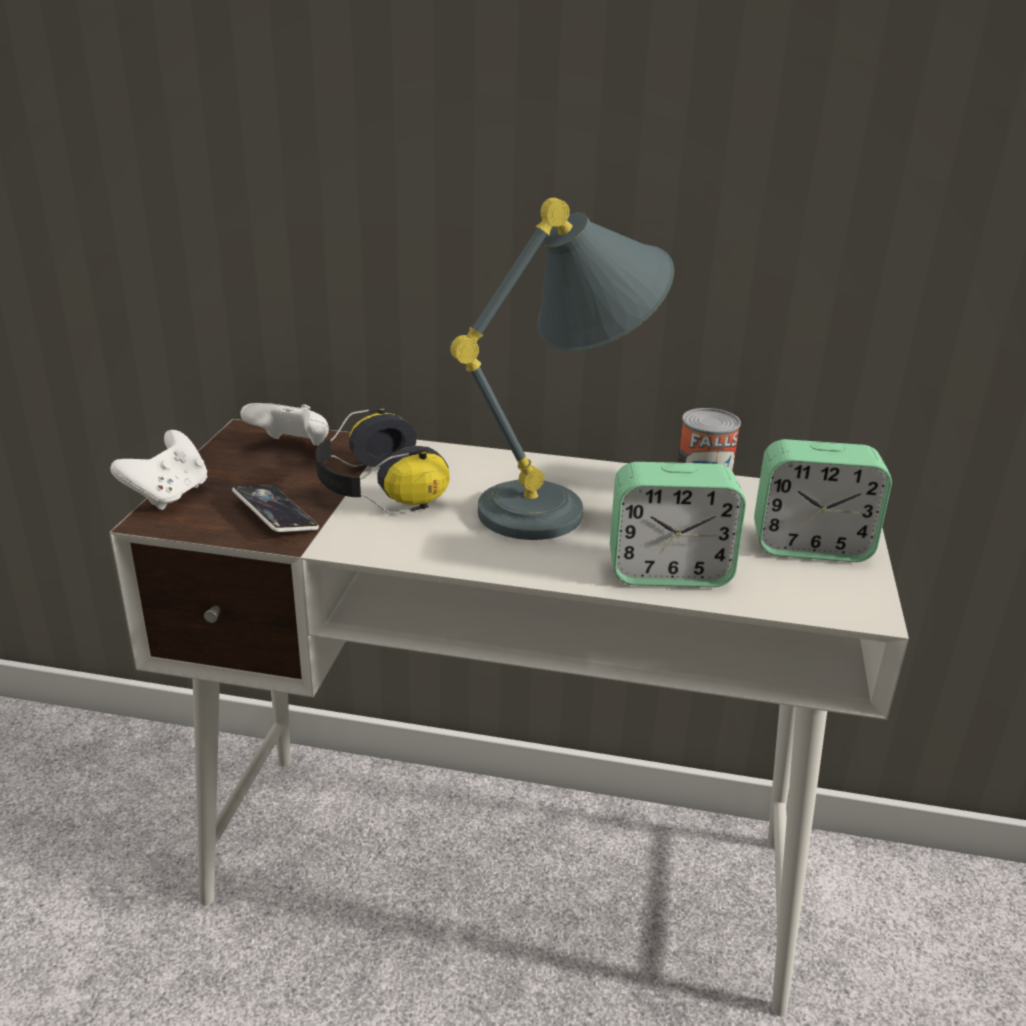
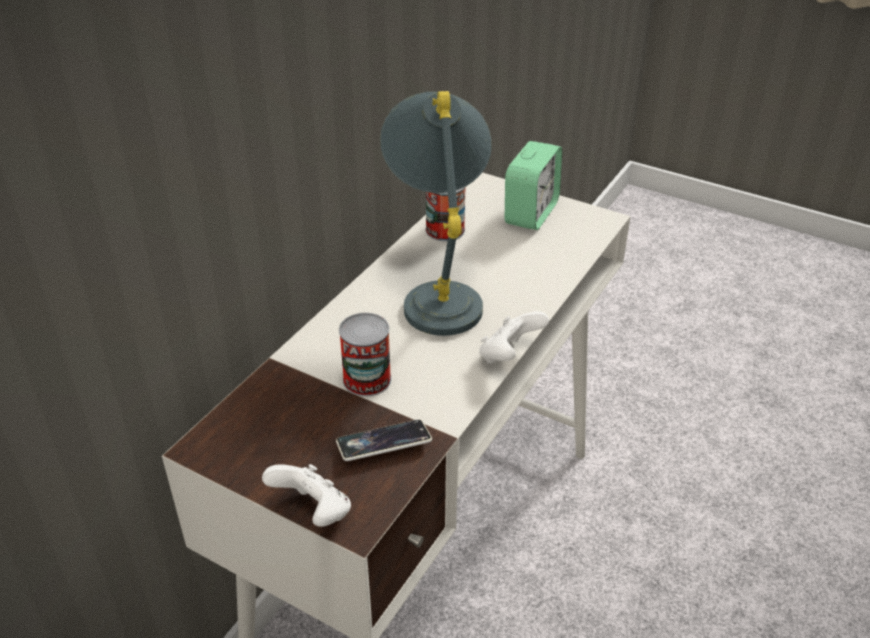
camera: 70 degrees left, 10 degrees up
(292, 447) = (257, 419): white game controller -> white game controller (509, 356)
(376, 489) = (367, 379): headphones -> can
(669, 572) = (541, 272): alarm clock -> none

